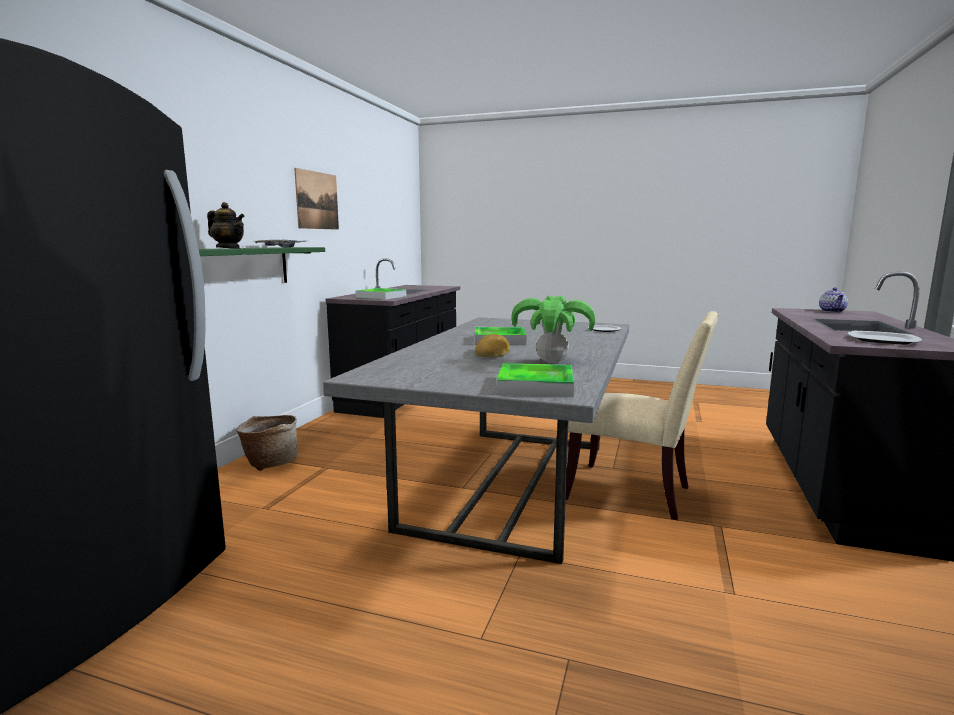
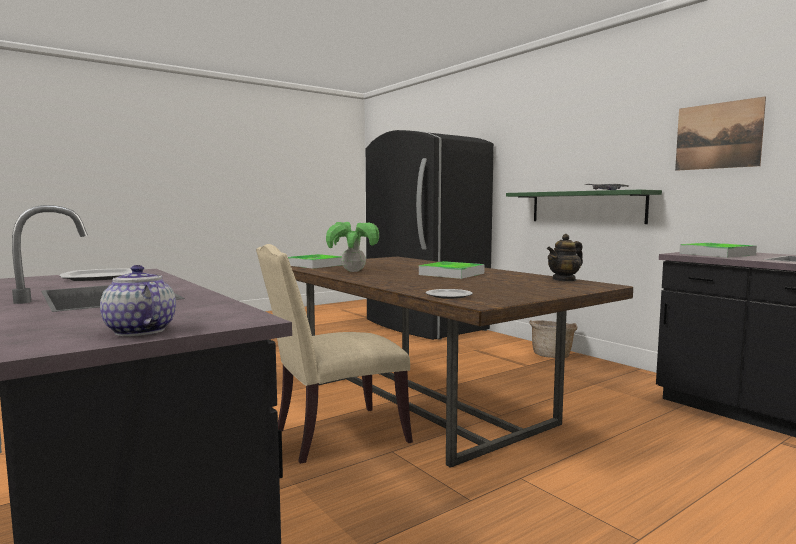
camera: 125 degrees right, 5 degrees down
(228, 248) = (552, 191): teapot -> teapot (564, 280)
(493, 353) = (406, 269): bread -> none
(512, 482) = (424, 404): grey dining table -> brown dining table

